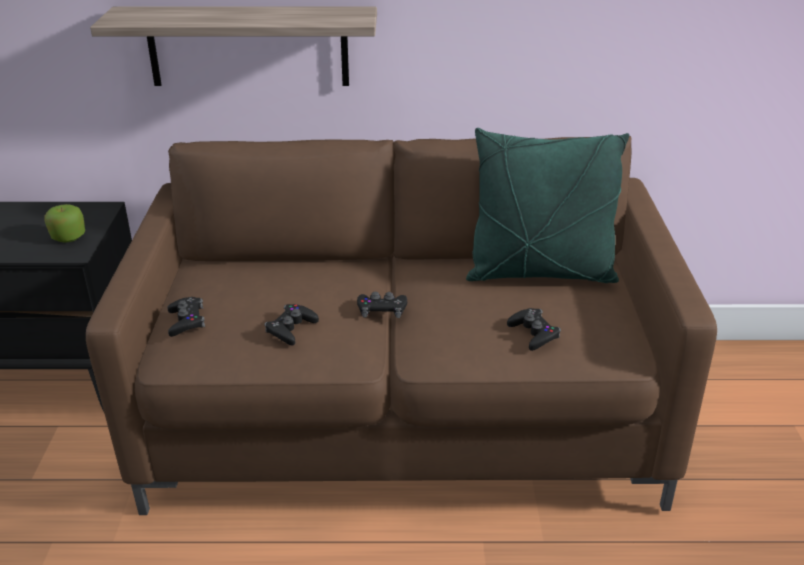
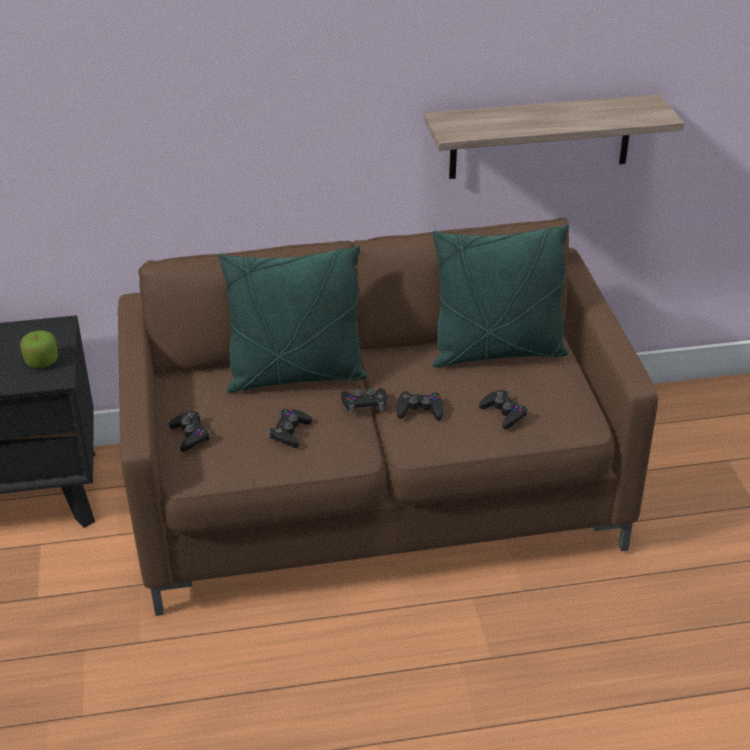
camera: 10 degrees left, 5 degrees up
(248, 46) = (202, 161): shelf -> shelf (540, 137)
(319, 276) = (296, 376): none -> green pillow
(440, 321) = (419, 410): none -> black game controller

